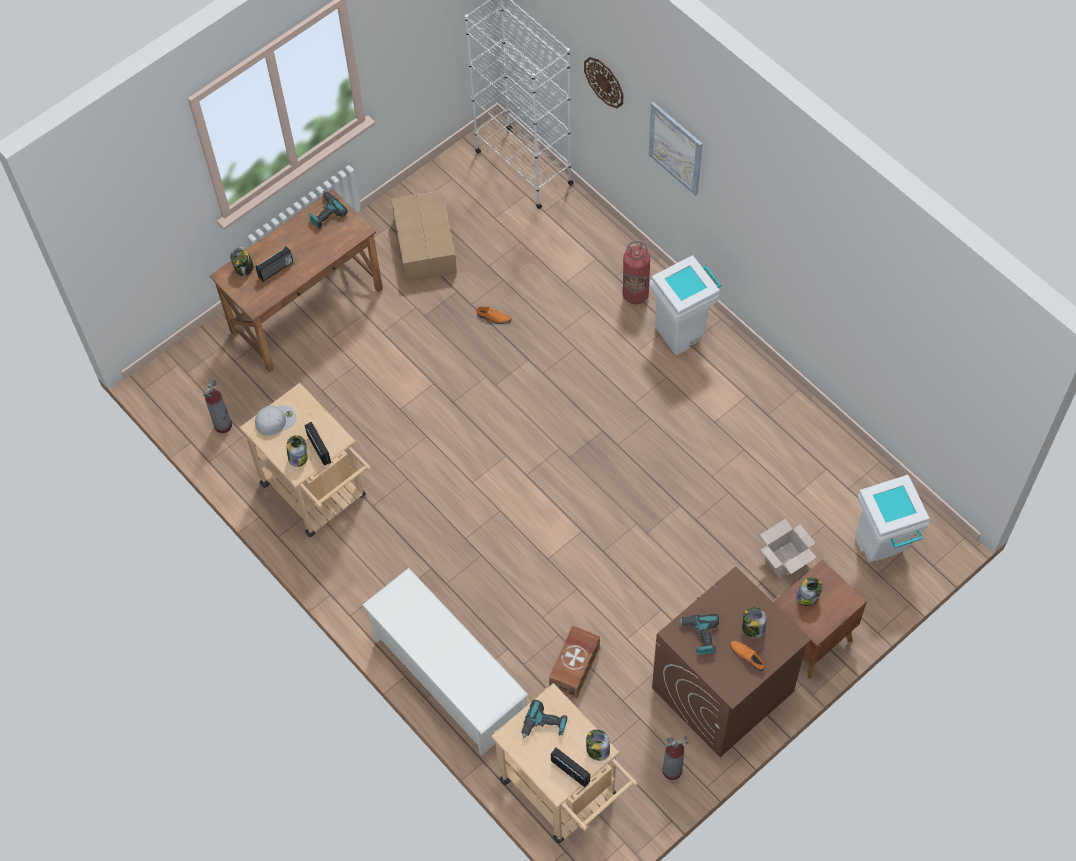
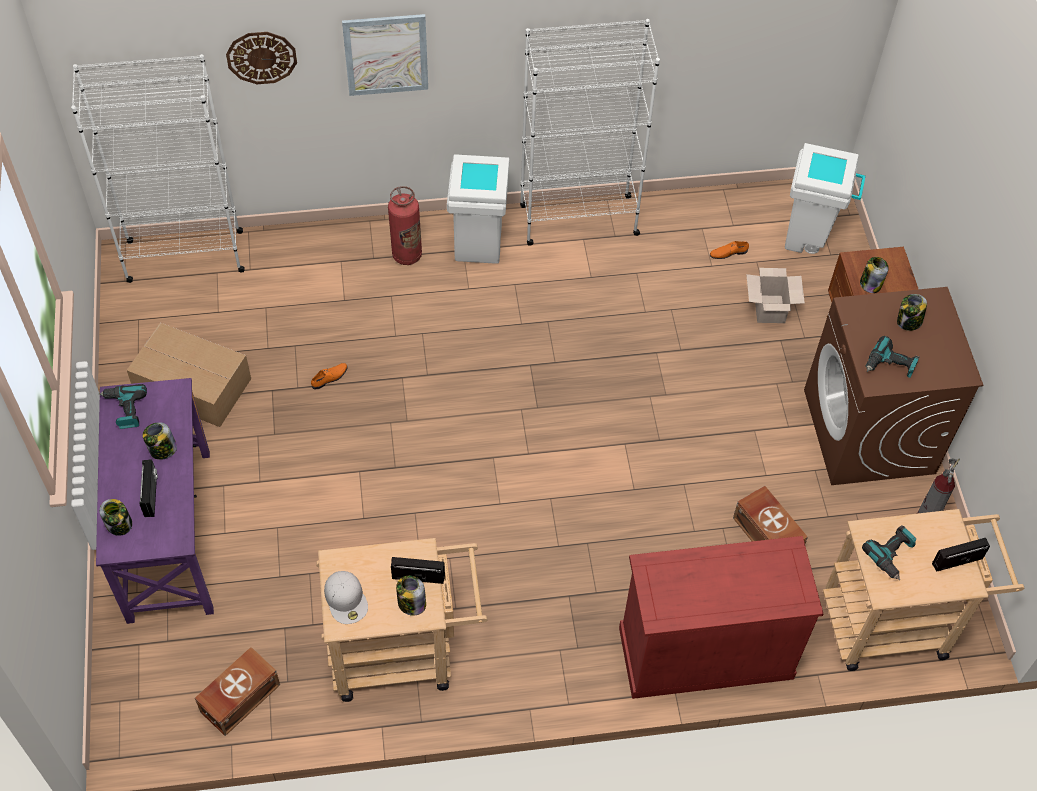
camera: 60 degrees left, 5 degrees down
(223, 425) = (238, 698): fire extinguisher -> brown storage box
(275, 420) = (346, 599): white cap -> white cap turned 150 degrees clockwise
(306, 309) = (169, 534): brown desk -> purple desk
(449, 678) = (705, 652): white shoe rack -> red cabinet
(597, 750) = (947, 525): jar -> jar (162, 450)
(747, 656) = (935, 342): orange shoe -> orange shoe (728, 252)
(762, 381) = (578, 220): none -> white bookcase

